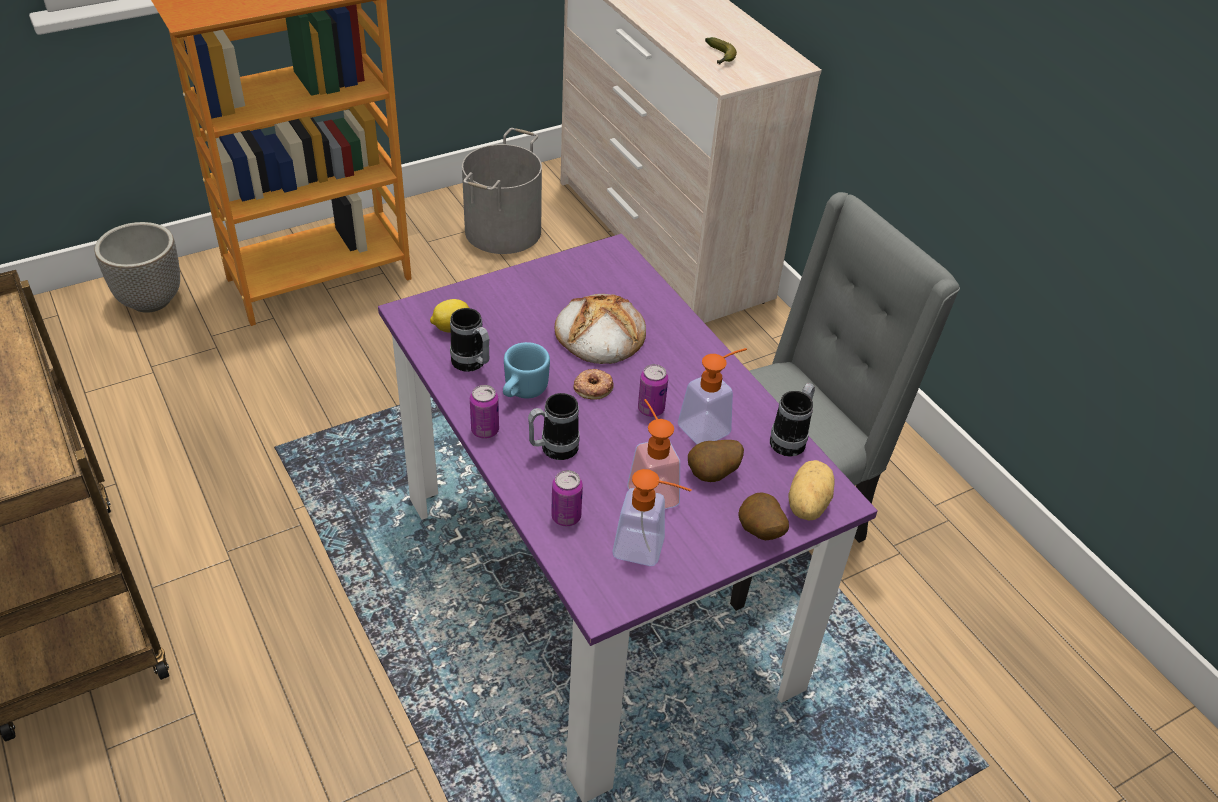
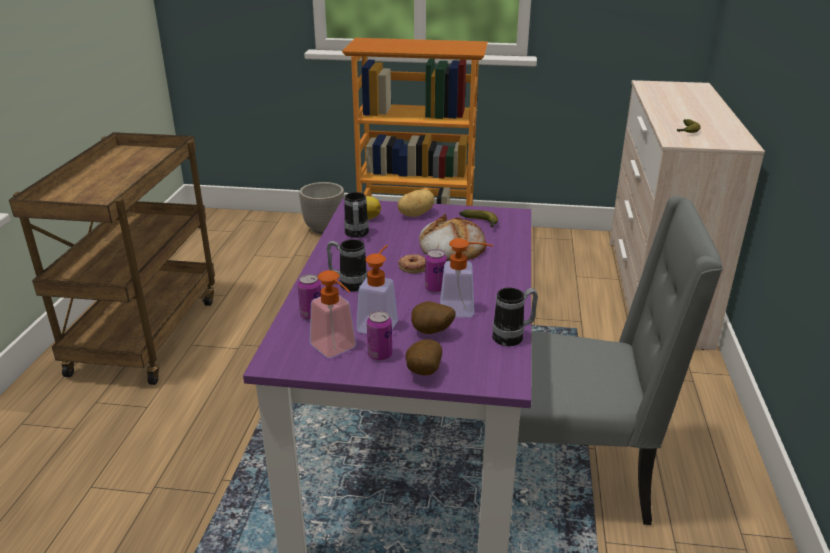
camera: 40 degrees right, 15 degrees down
(485, 430) = (322, 263): can -> can (380, 355)
(504, 231) = (548, 256): grey bucket -> none
(522, 391) = (367, 254): blue mug -> none
(594, 281) = (481, 223): none -> banana
(805, 504) = (477, 373): potato -> potato (415, 214)

